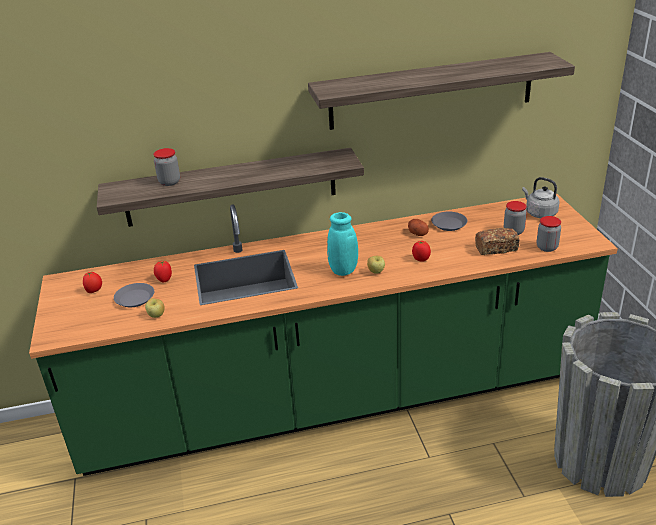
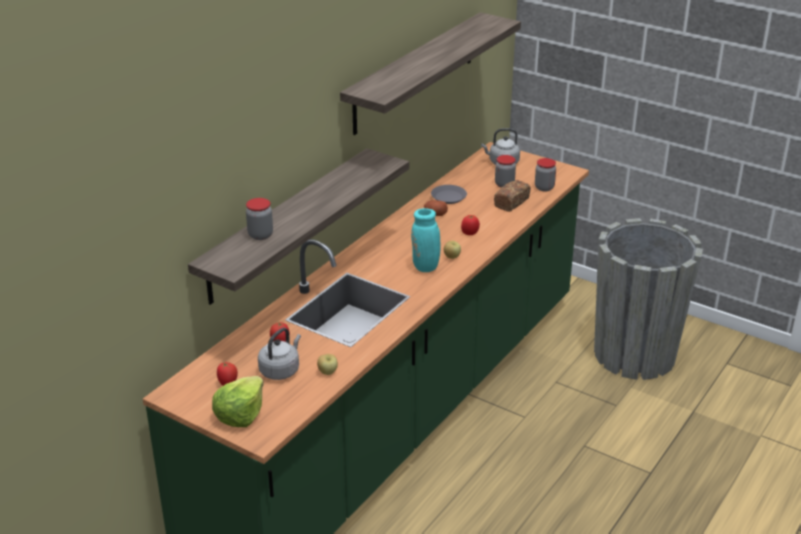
camera: 45 degrees left, 0 degrees up
(66, 315) = (240, 414): none -> lettuce
(135, 298) = (281, 370): grey plate -> grey kettle

